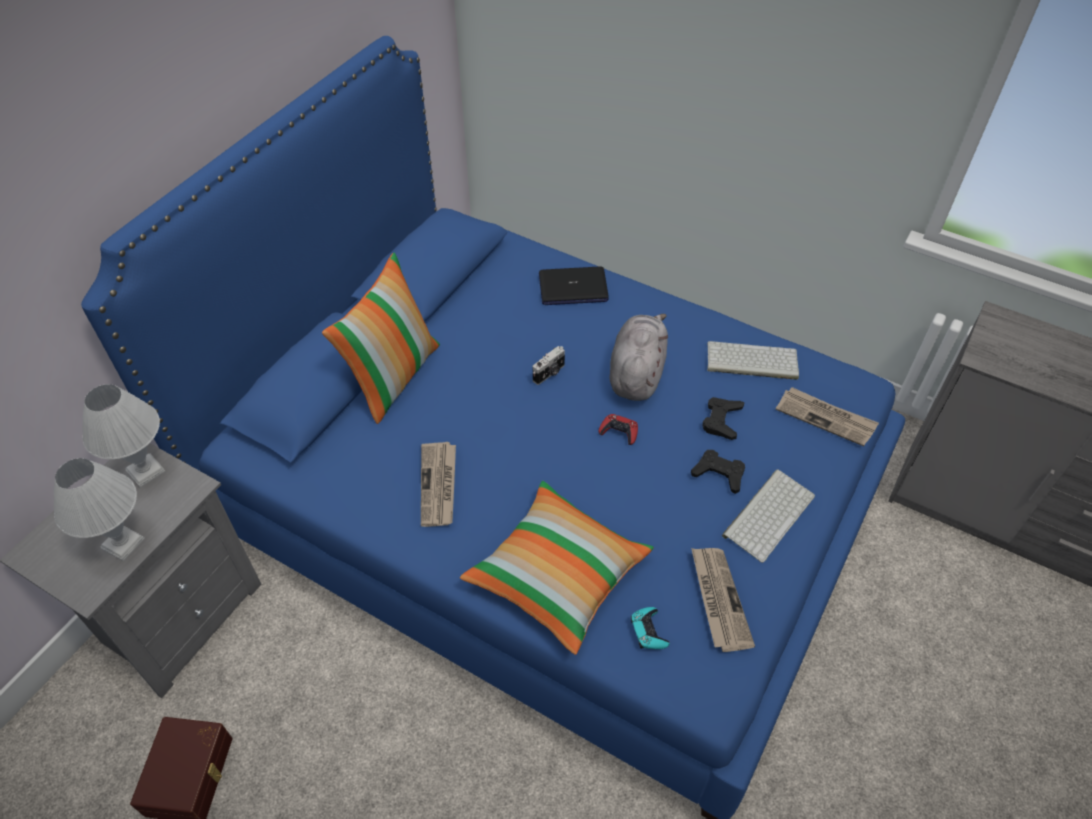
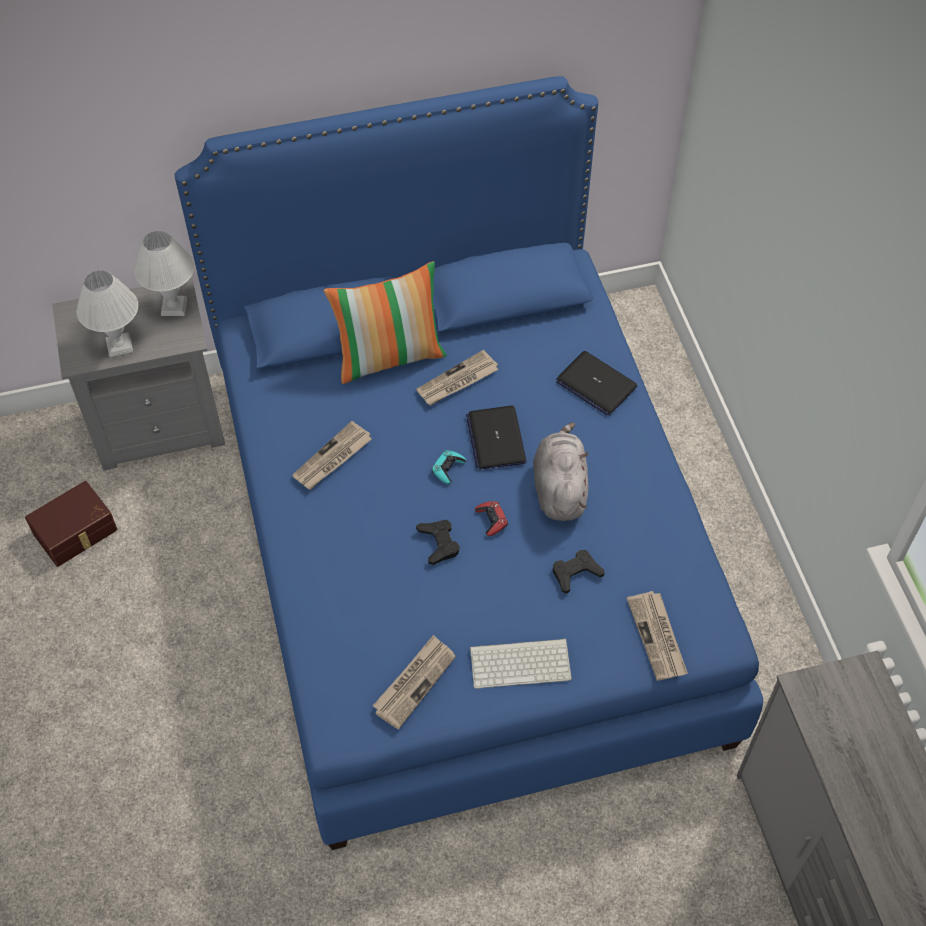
camera: 45 degrees right, 5 degrees up
(470, 356) = (457, 381): none -> newspaper
(549, 373) = (496, 438): camera -> laptop
(557, 575) = (337, 578): pillow -> none
(636, 373) = (559, 488): grey plush toy -> grey plush toy turned 60 degrees counterclockwise
(648, 631) = (347, 661): turquoise game controller -> turquoise game controller (448, 469)
(719, 474) = (524, 607): black game controller -> black game controller (439, 543)
(750, 361) = (658, 549): keyboard -> none

